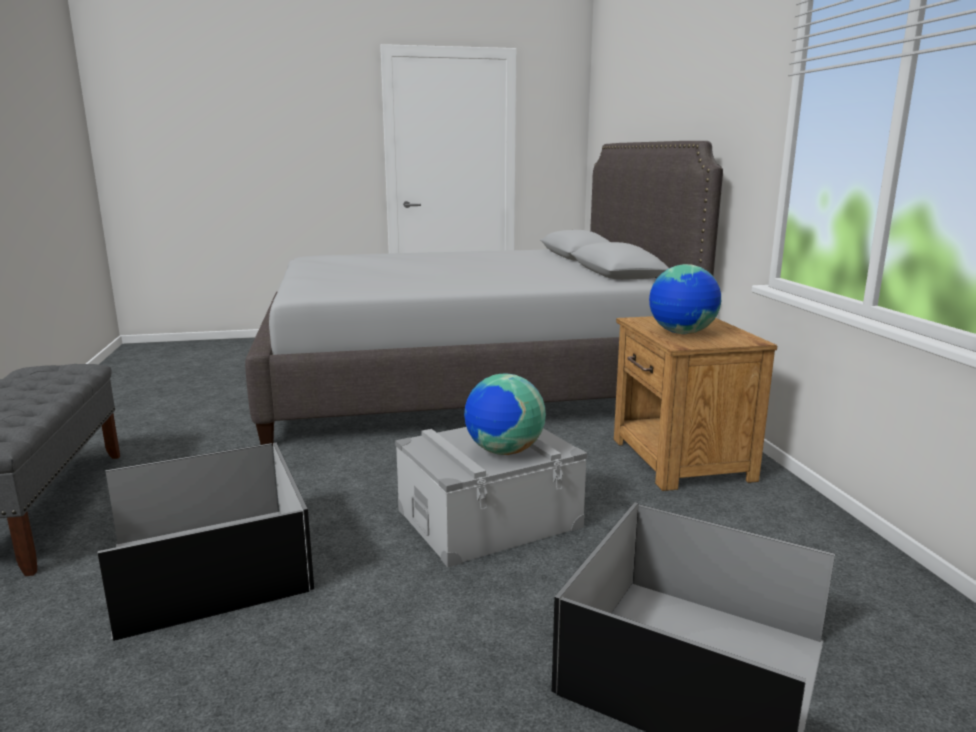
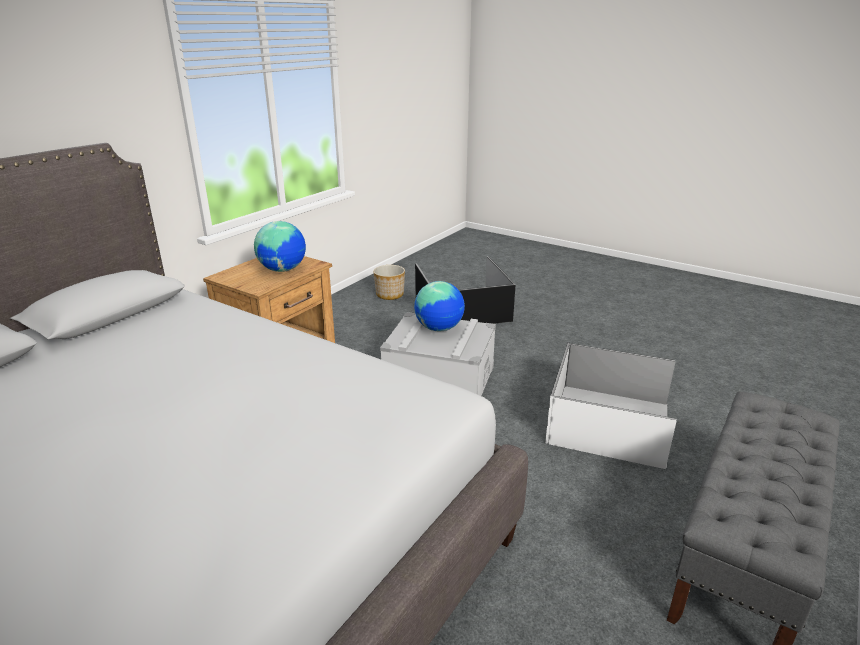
camera: 135 degrees left, 10 degrees up
(209, 564) = (609, 424): black storage box -> white storage box
(867, 619) = (389, 294): none -> planter

